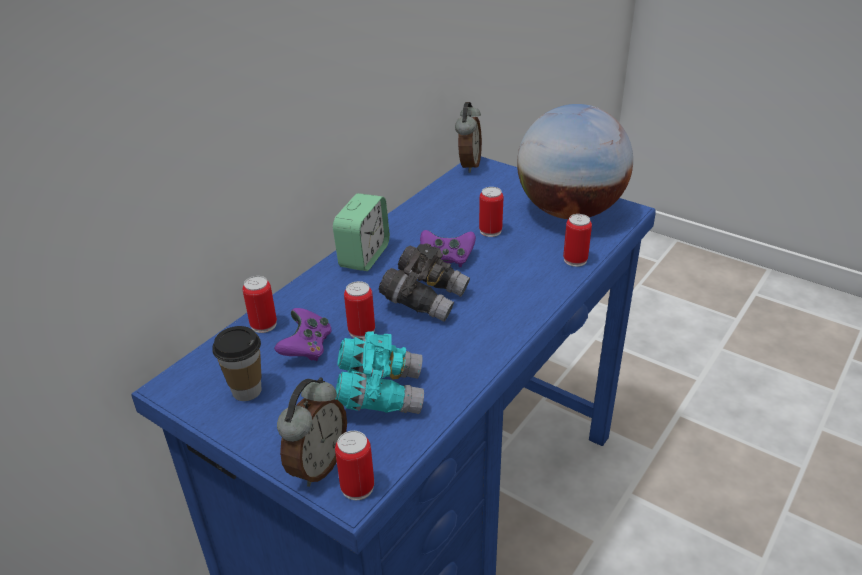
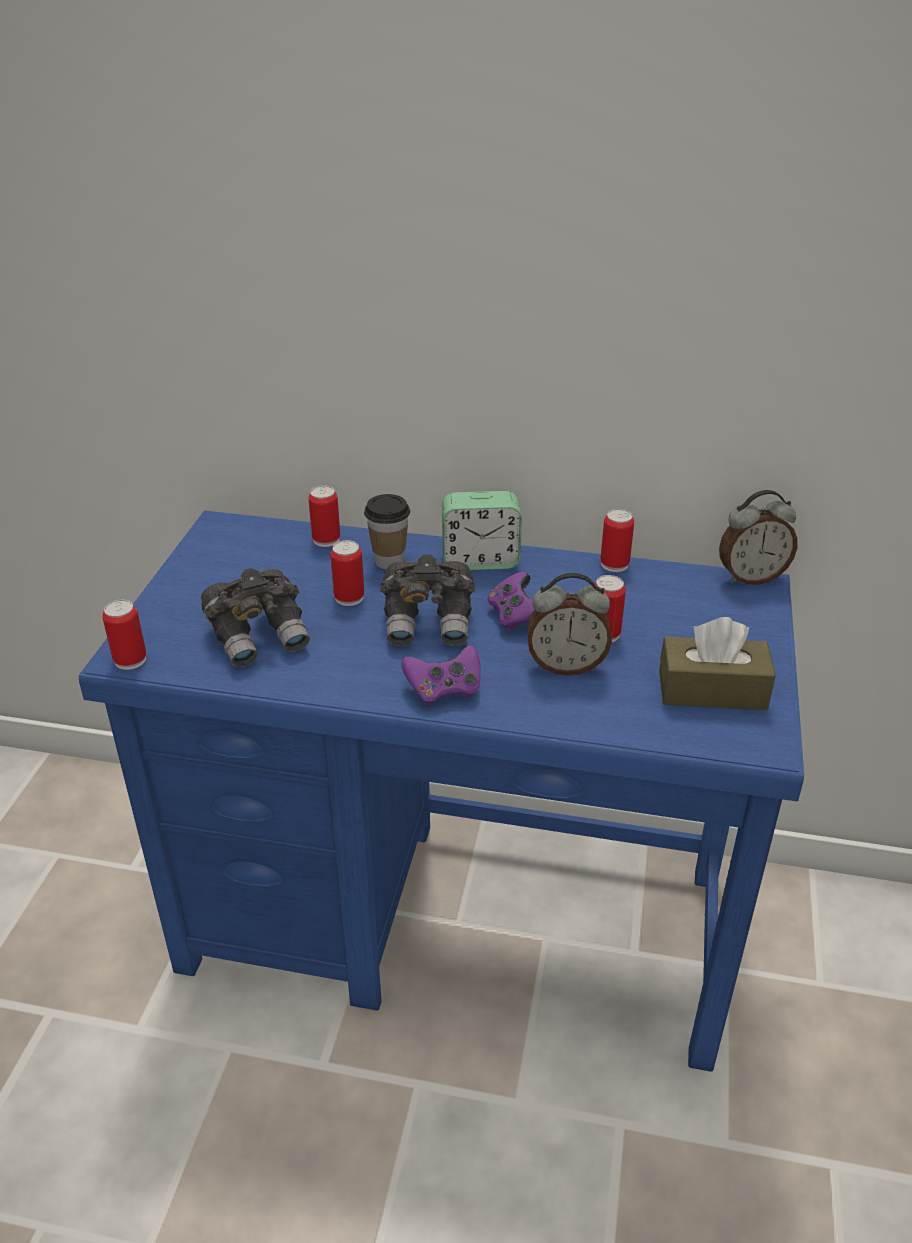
camera: 65 degrees right, 0 degrees up
(246, 391) = (229, 562): cup -> cup (389, 561)
(306, 348) = (304, 574): purple game controller -> purple game controller (444, 690)
(317, 465) = (150, 629): alarm clock -> alarm clock (566, 666)
(380, 393) = (260, 636): turquoise binoculars -> grey binoculars
(569, 211) = (712, 690): globe -> brown tissue box
(575, 260) = (593, 719): can -> can (614, 564)

